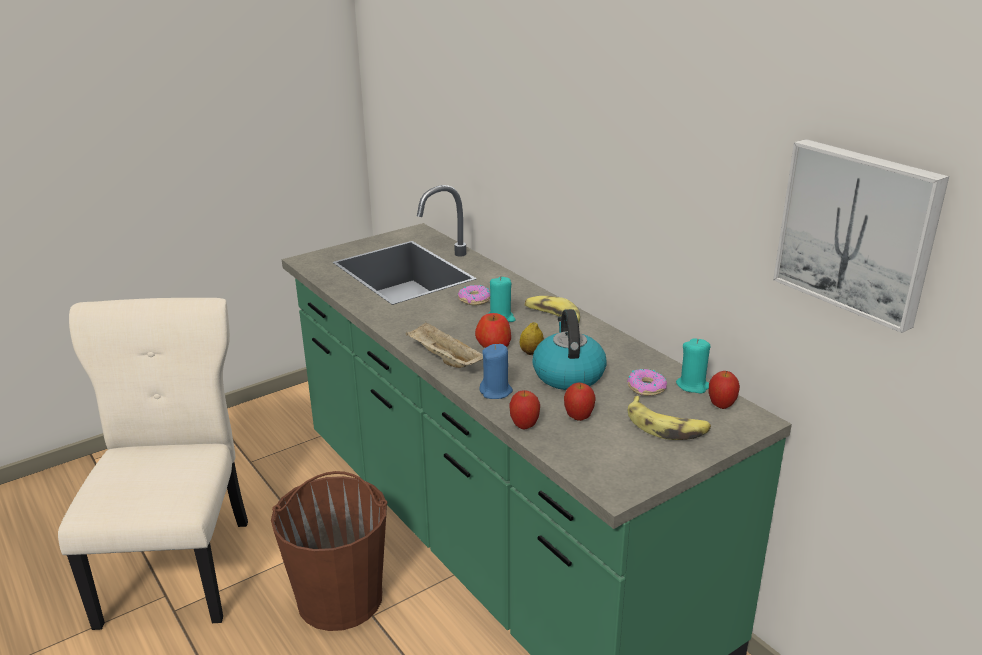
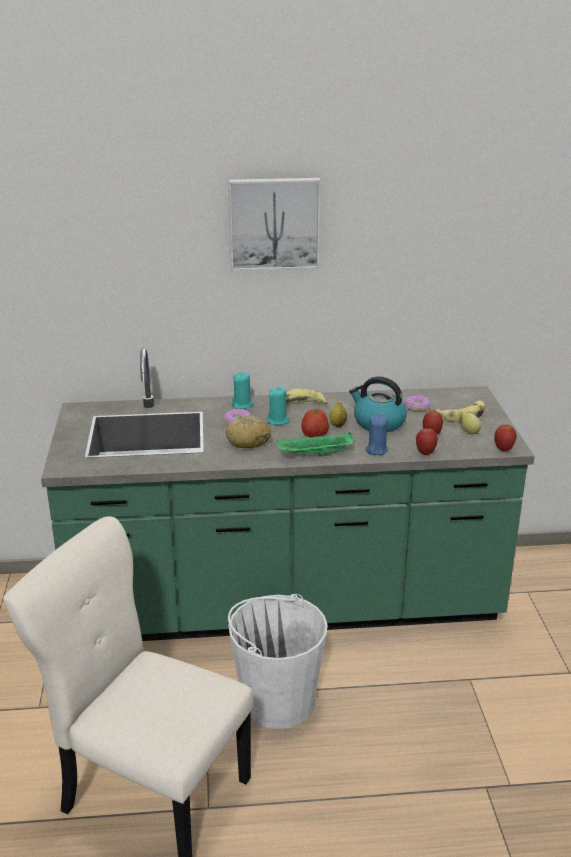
camera: 60 degrees left, 0 degrees up
(340, 597) = (277, 700): brown bucket -> white bucket
(439, 317) = (248, 440): none -> bread
(444, 359) = (314, 455): beige tray -> green tray
(621, 443) = (468, 432): none -> lemon
(693, 386) = (427, 394): turquoise candle -> turquoise candle (242, 405)
(721, 406) = (455, 395): apple -> apple (503, 449)
(858, 231) = (513, 261): picture -> picture (274, 223)

